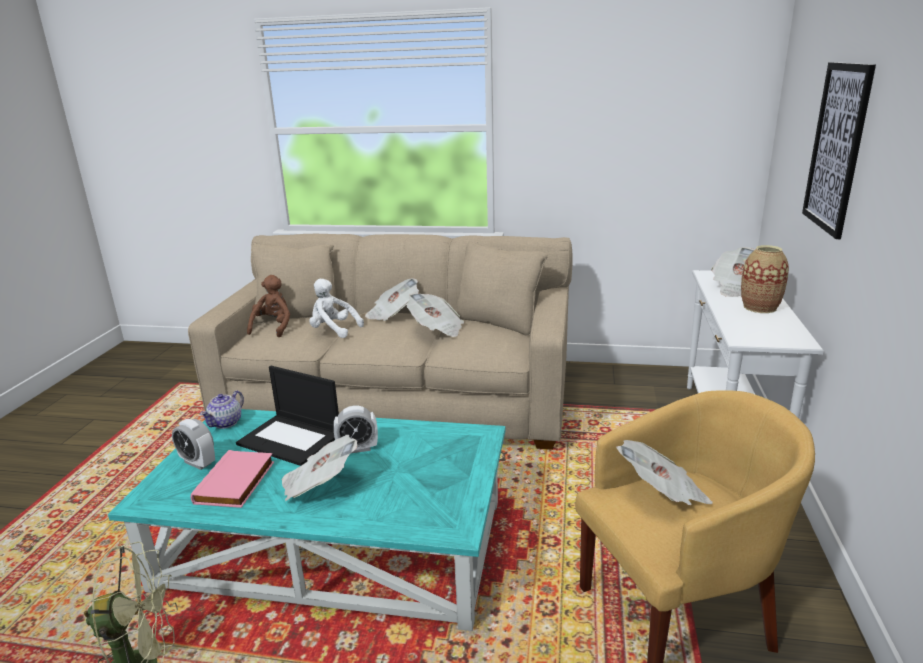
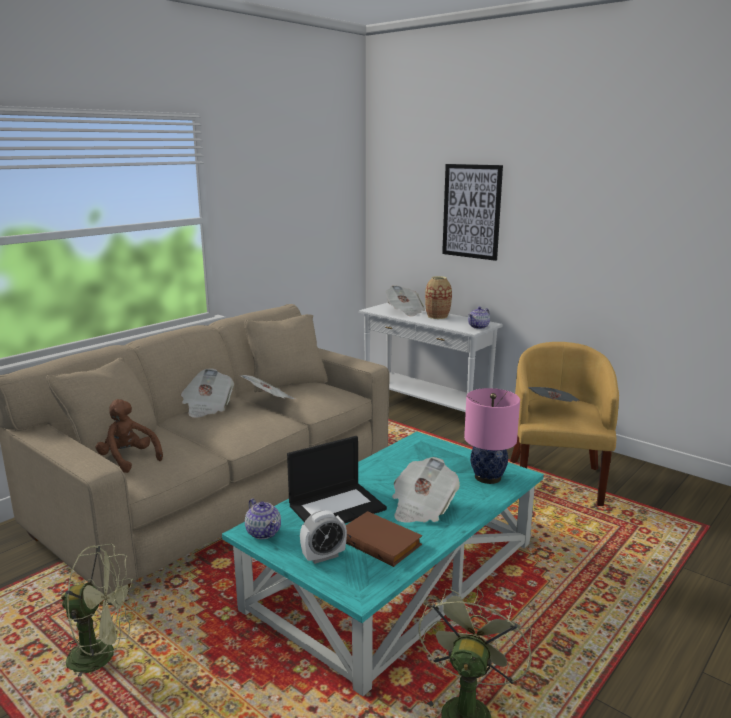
camera: 60 degrees left, 5 degrees down
(163, 451) = (102, 656): none -> green fan
(236, 483) = (381, 541): pink book -> brown book
(333, 330) = (191, 436): white plush toy -> none
(357, 448) = (387, 483): alarm clock -> none
(427, 507) = (488, 477): none -> pink table lamp
(768, 339) = (478, 327): none -> teapot

